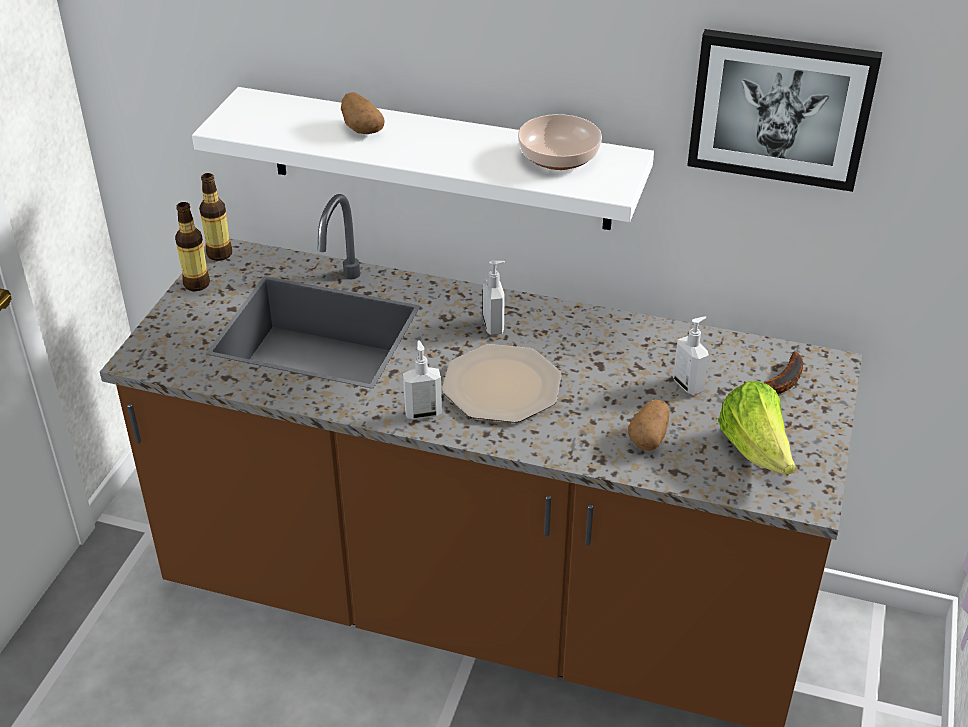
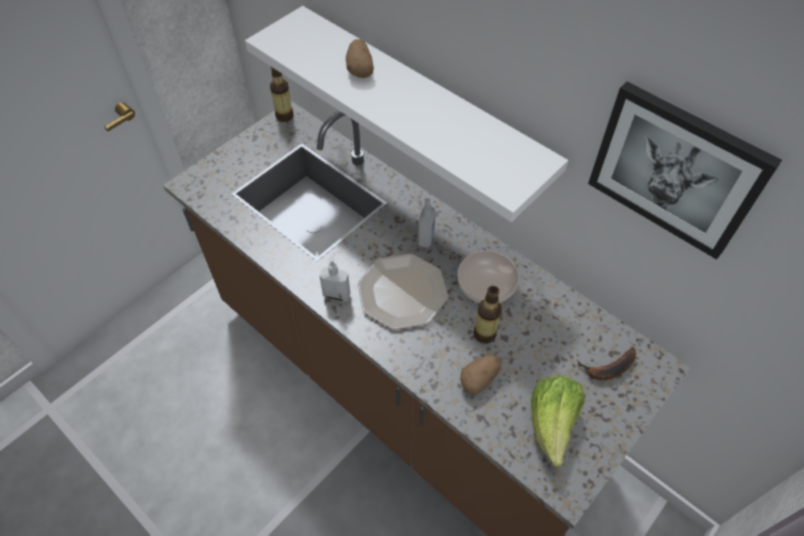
camera: 25 degrees right, 15 degrees up
(196, 284) = (257, 136): bottle -> bottle (484, 334)
(559, 158) = (487, 144): bowl -> bowl (486, 286)
(688, 385) = (536, 343): soap dispenser -> none

